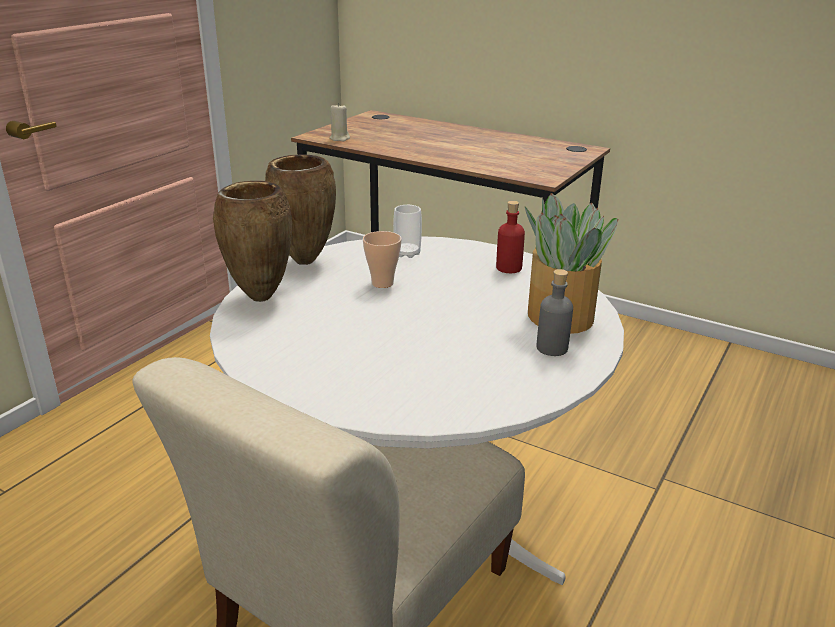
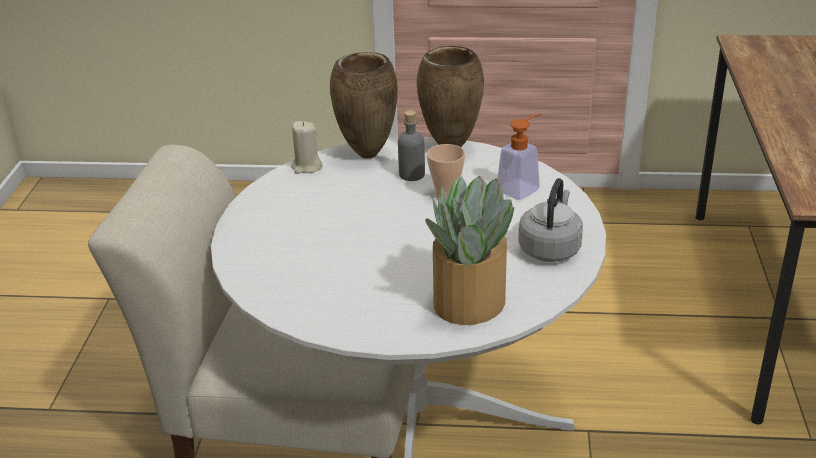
camera: 65 degrees right, 5 degrees up
(340, 138) = (754, 56): beige candle -> beige candle (306, 167)
(407, 253) = (522, 187): cup -> soap dispenser
(508, 268) = (550, 248): red bottle -> grey kettle
(552, 348) = (400, 311): grey bottle -> grey bottle (412, 174)

